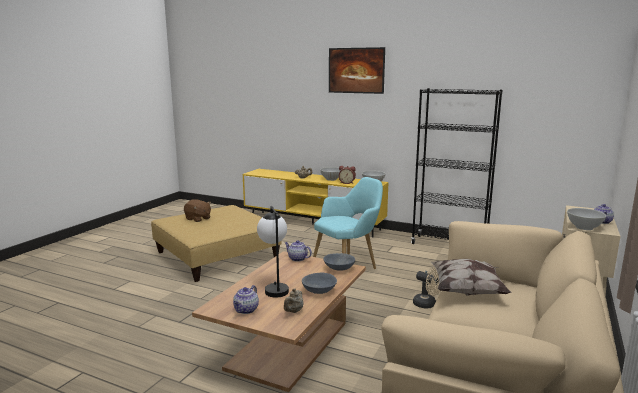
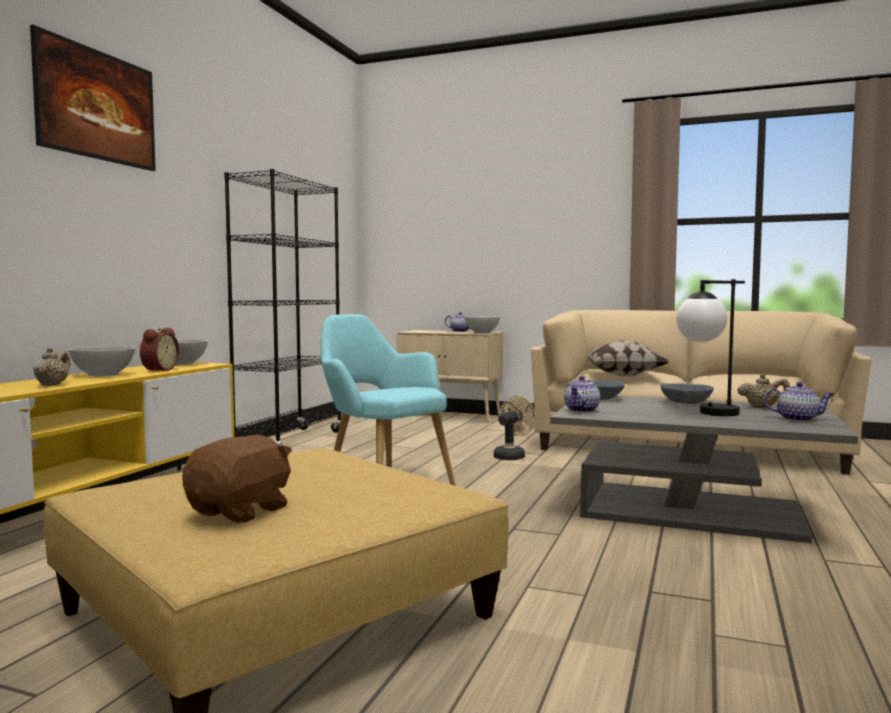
camera: 95 degrees left, 10 degrees down
(288, 345) = (691, 511): brown coffee table -> grey coffee table

